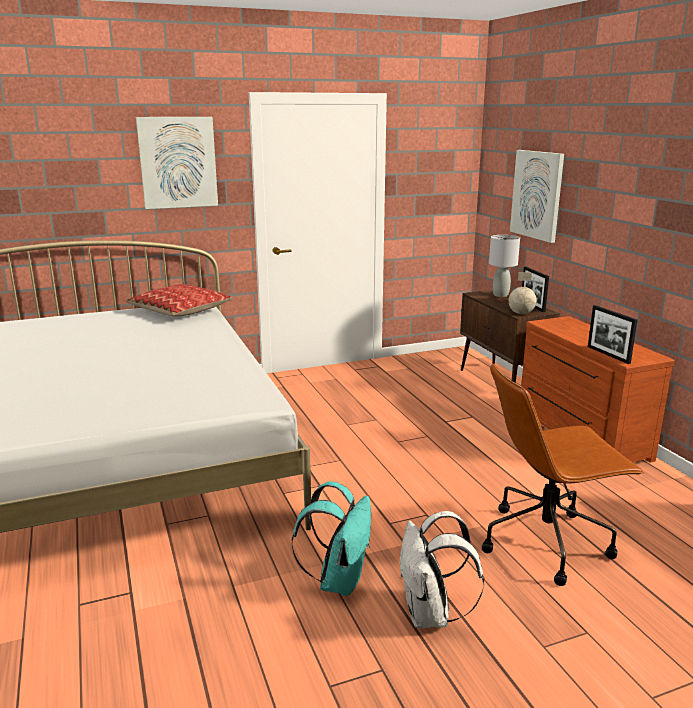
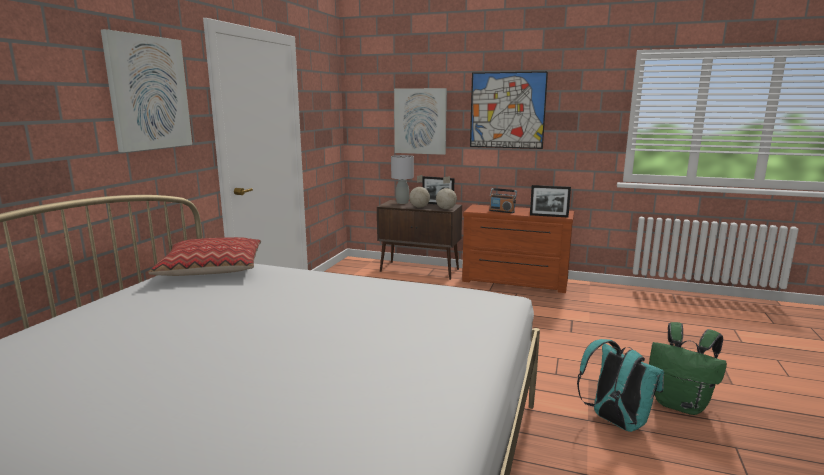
camera: 50 degrees left, 5 degrees down
(431, 615) = (681, 404): white backpack -> green backpack
(501, 304) = (419, 207): none -> globe
(547, 542) = (624, 338): brown office chair -> none
(570, 333) = (502, 211): none -> radio
(620, 192) = (507, 110): none -> picture

